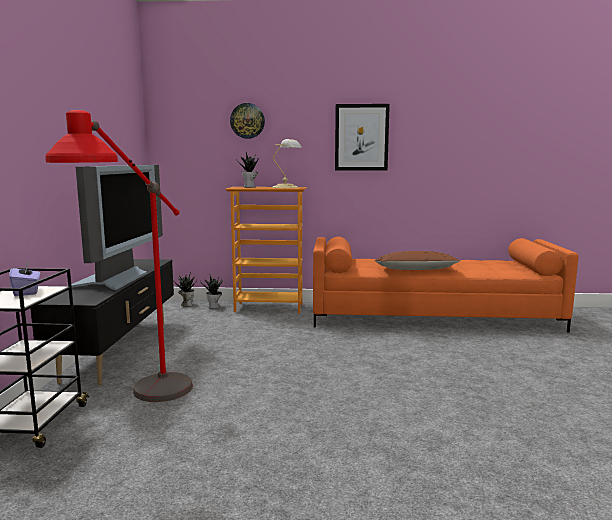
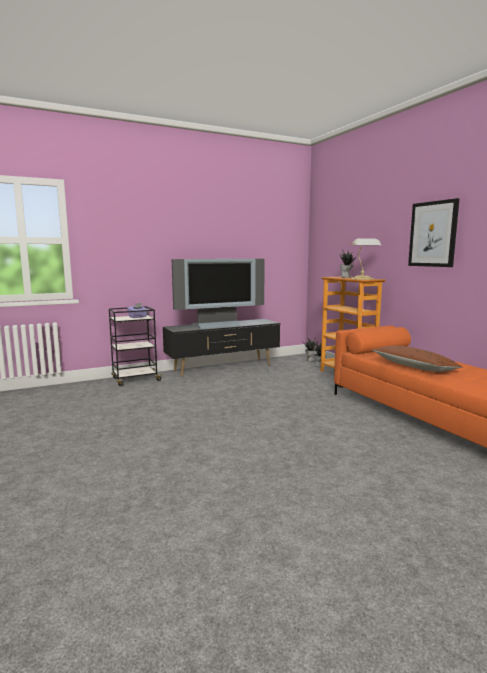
camera: 60 degrees right, 0 degrees up
(143, 408) = (168, 389): red floor lamp -> none
(247, 121) = (357, 224): wall clock -> none

